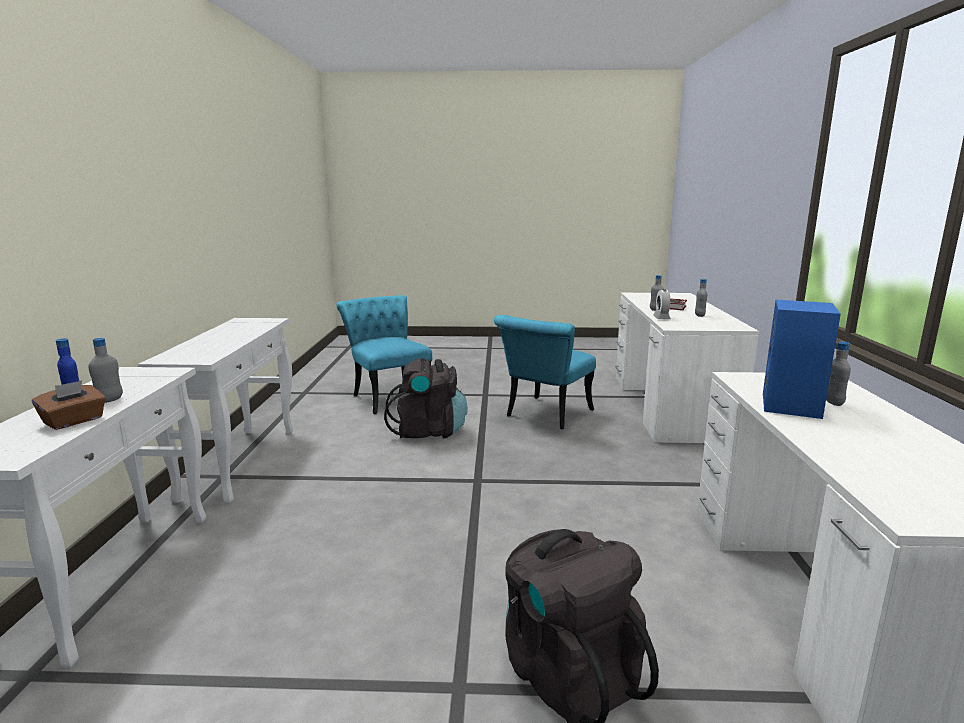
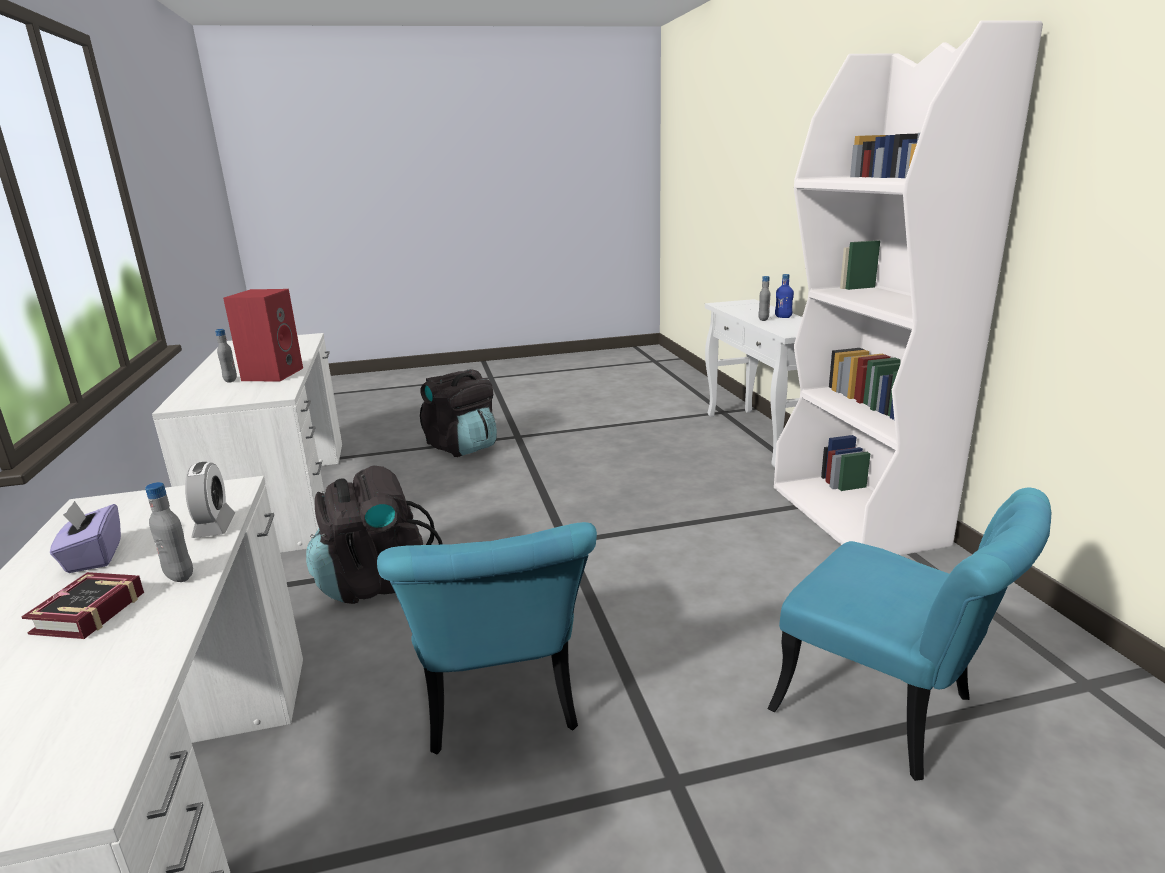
camera: 165 degrees right, 5 degrees up
(74, 421) = (744, 312): brown tissue box -> none
(240, 462) = (857, 515): white console table -> white bookcase
(428, 431) = (692, 611): black backpack -> black backpack (377, 582)
(544, 416) = (501, 706): turquoise chair -> turquoise chair turned 150 degrees clockwise
(699, 315) = (93, 557): grey bottle -> purple tissue box
(792, 406) = (272, 374): blue speaker -> red speaker

